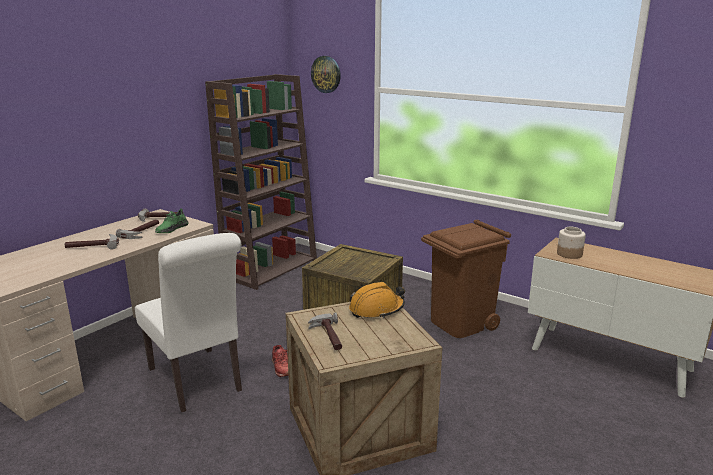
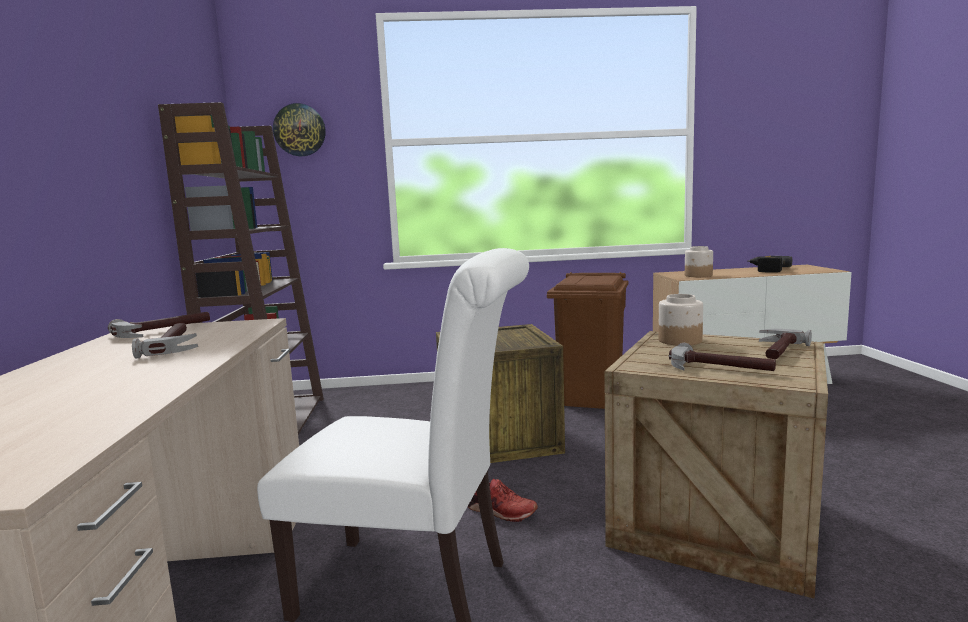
camera: 40 degrees left, 10 degrees down
(93, 246) = (104, 377): hammer -> hammer (777, 351)
(171, 229) = (226, 333): green shoe -> none
(376, 309) = (679, 341): orange hard hat -> jar
(652, 266) = (766, 269): none -> power drill

